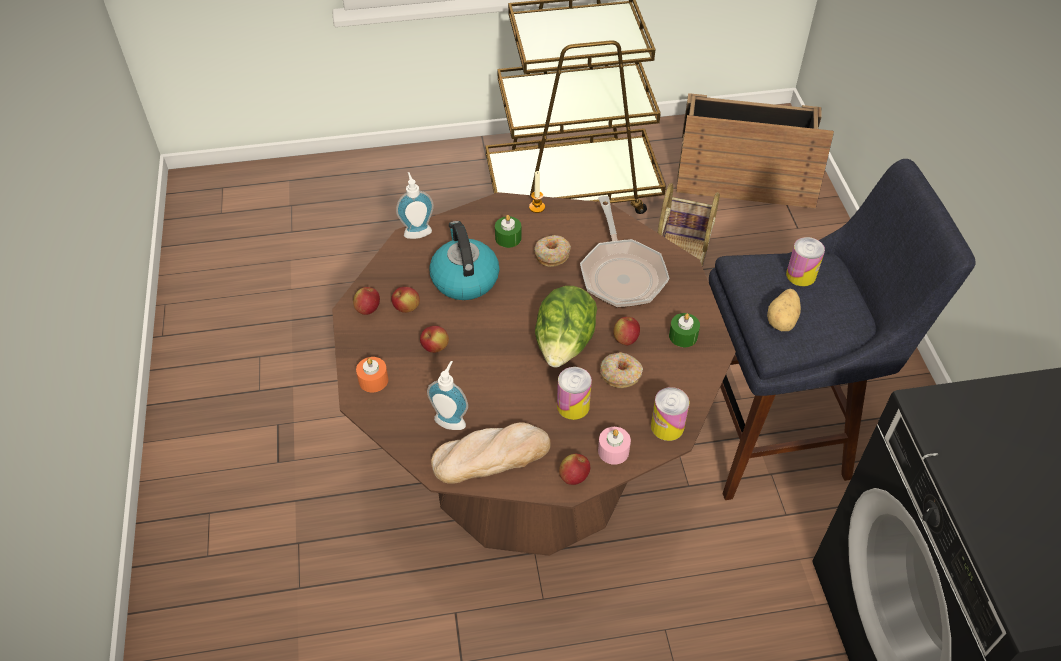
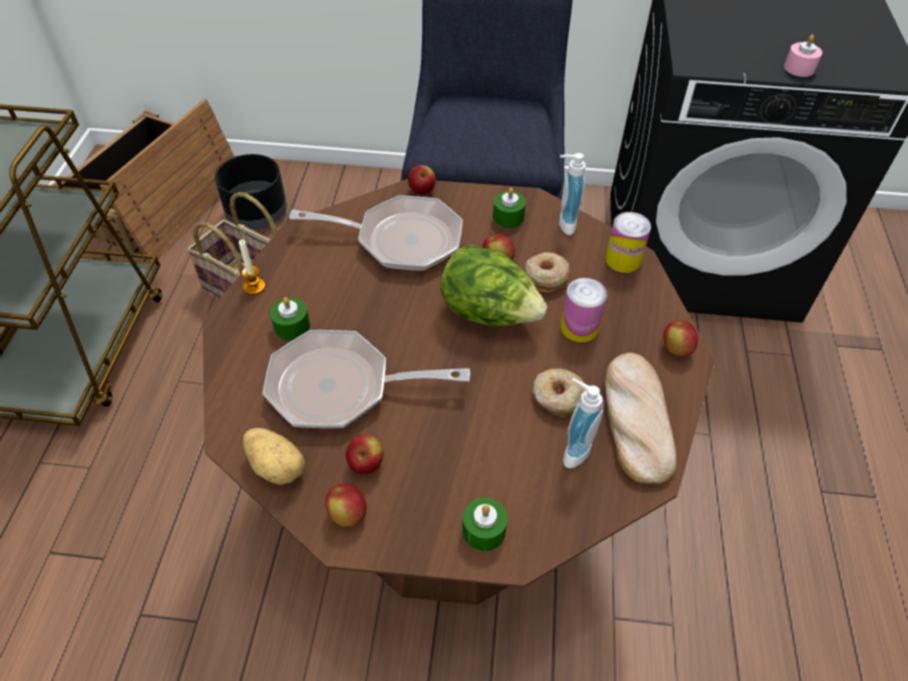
camera: 75 degrees left, 0 degrees up
(373, 380) = (483, 530): orange candle -> green candle
(417, 231) = (223, 424): soap dispenser -> soap dispenser (563, 223)
(435, 347) = (449, 444): apple -> apple (422, 191)
(464, 278) = (341, 387): kettle -> frying pan
(552, 255) = (343, 292): donut -> donut (558, 398)
(613, 451) = (646, 308): pink candle -> pink candle (799, 68)
(773, 237) = (257, 213): none -> black planter
(782, 320) = (513, 147): potato -> potato (277, 466)
(801, 275) = (461, 120): can -> none

